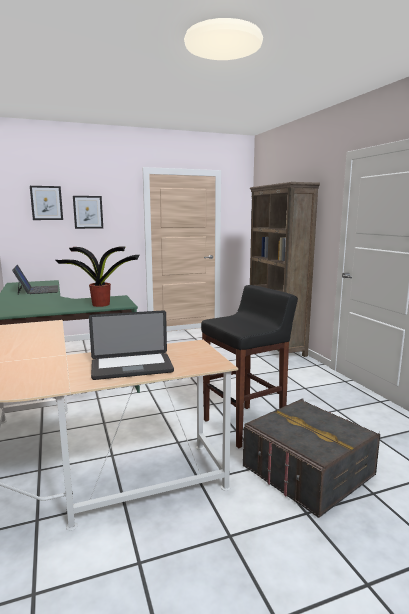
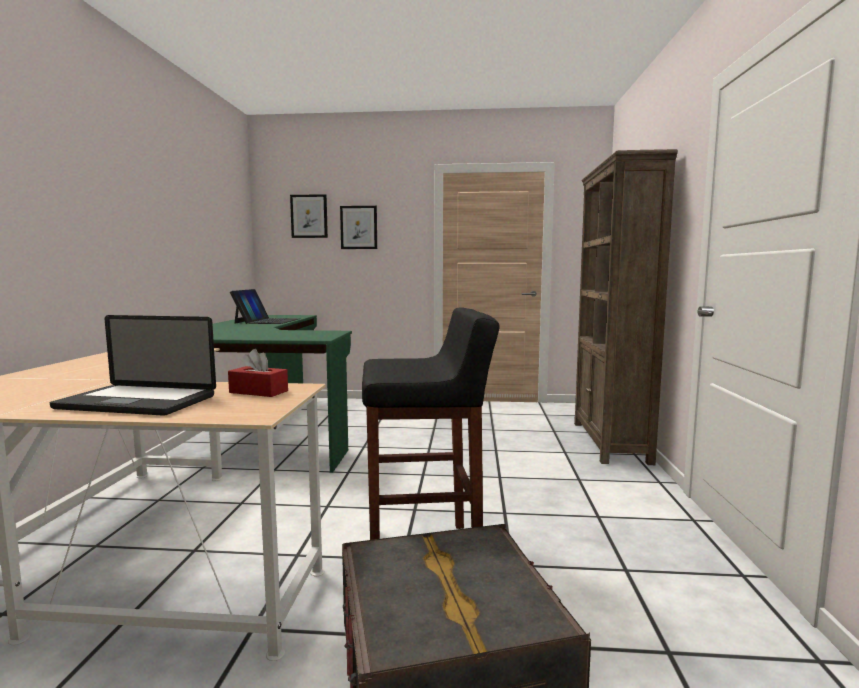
camera: 25 degrees right, 5 degrees down
(100, 304) = (291, 336): potted plant -> none
(182, 350) = (258, 392): none -> red tissue box

